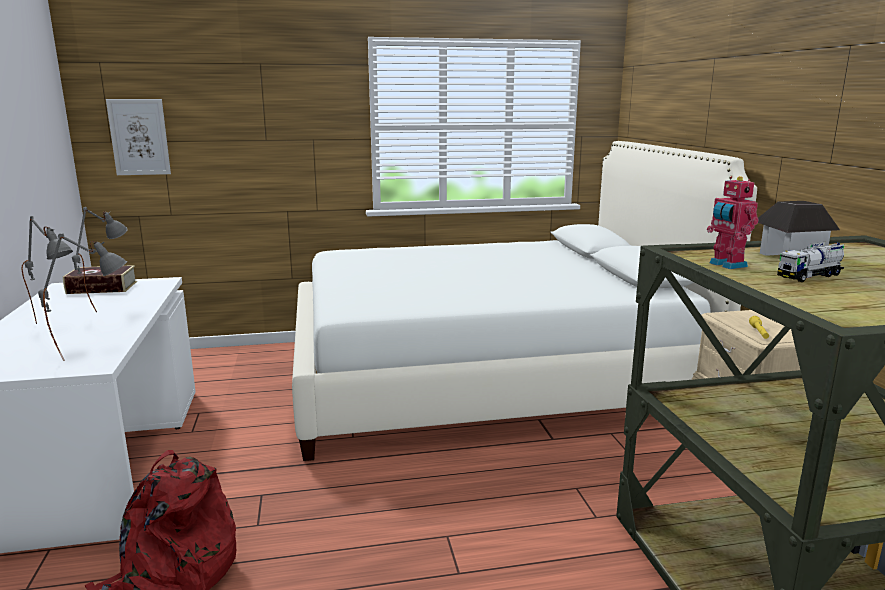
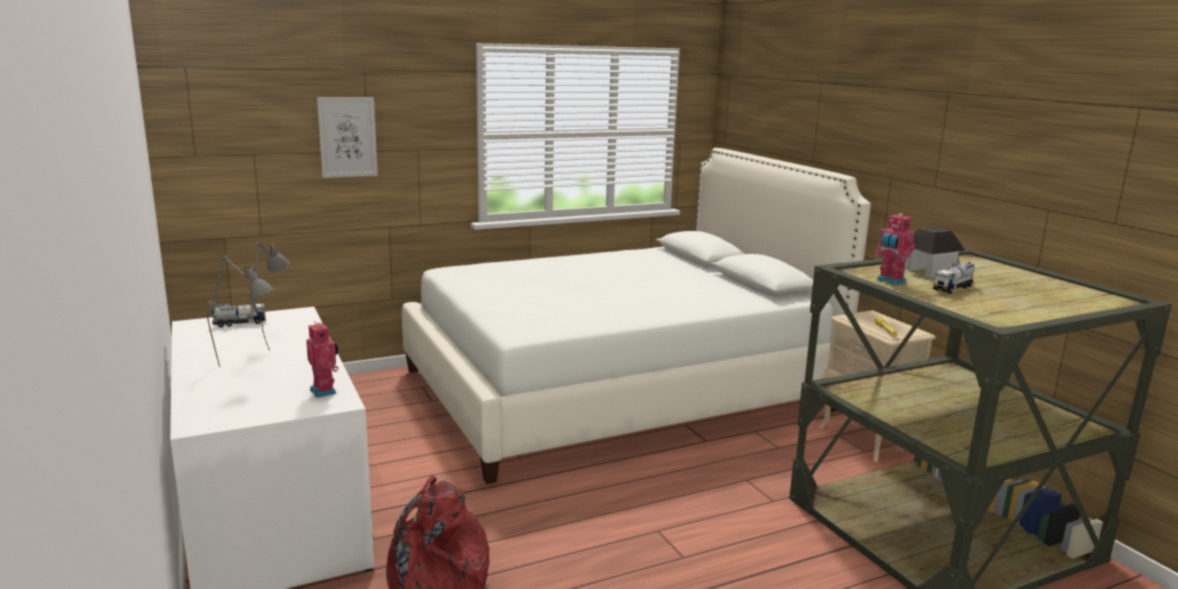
camera: 15 degrees left, 0 degrees up
(96, 353) = (325, 391): grey table lamp -> toy robot
(102, 287) = (240, 323): book -> toy truck
(139, 137) = (229, 151): picture -> picture (347, 137)

